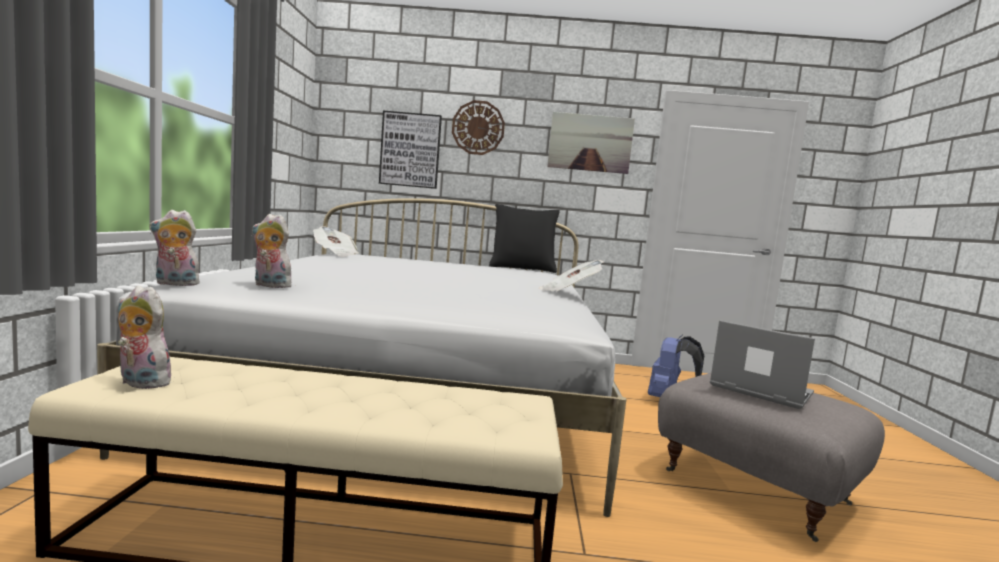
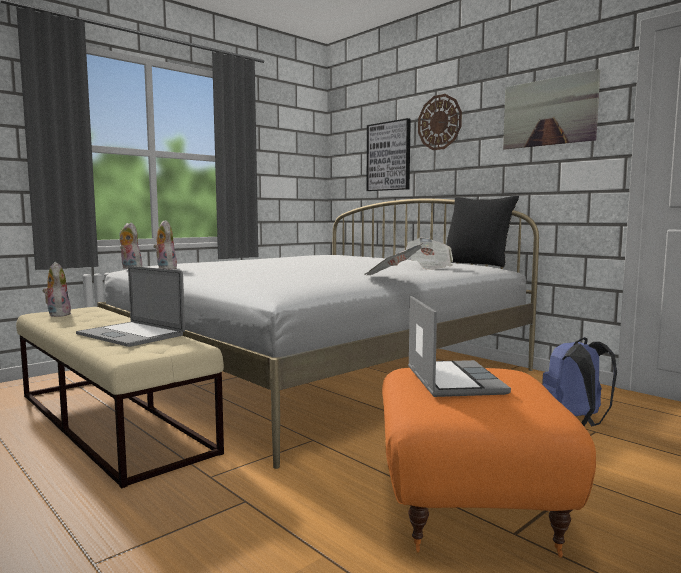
camera: 45 degrees right, 0 degrees up
(335, 254) = (315, 254): newspaper -> newspaper (429, 267)
(409, 399) = (130, 334): none -> laptop
(754, 488) = (466, 503): grey ottoman -> orange ottoman

